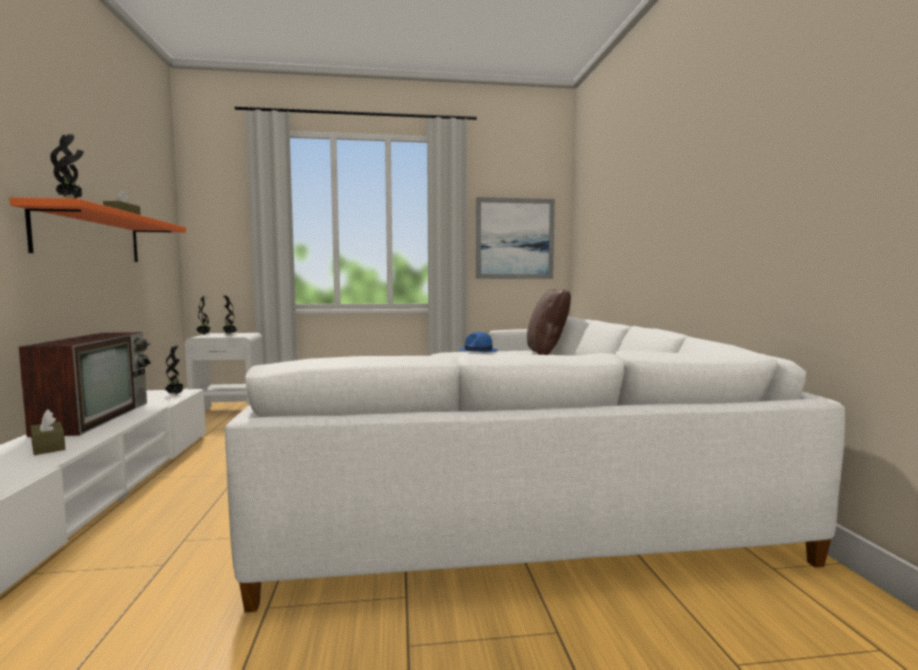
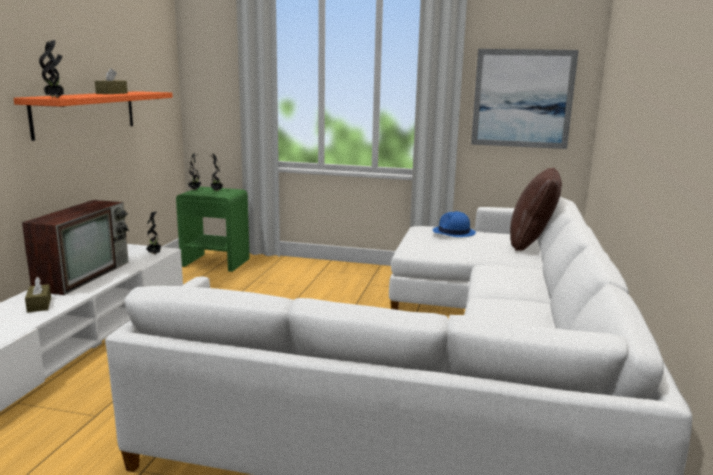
camera: 20 degrees right, 10 degrees up
(229, 411) = (216, 262): white nightstand -> green nightstand

